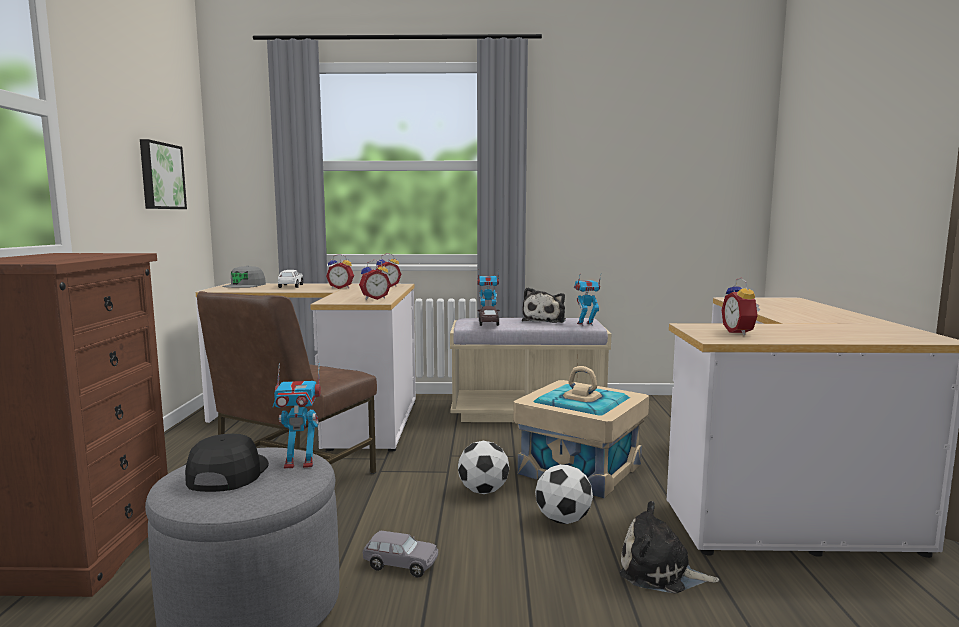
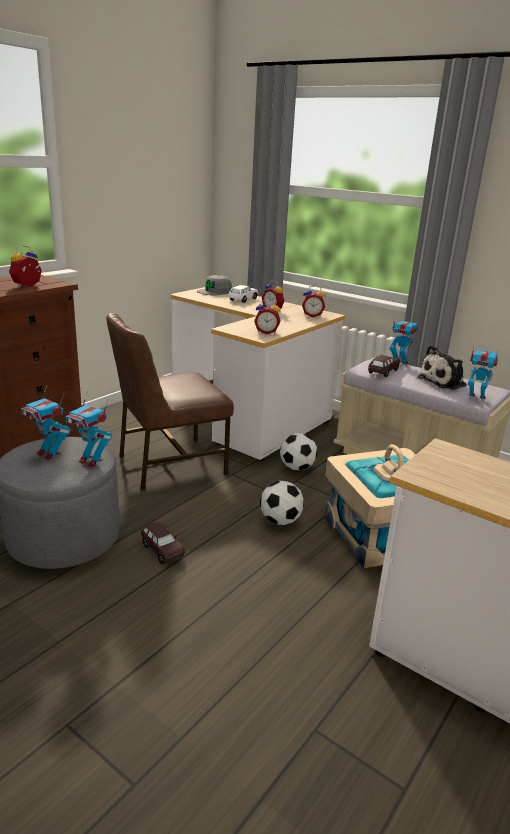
camera: 35 degrees right, 15 degrees up
(160, 176) = (156, 198): picture -> none
(227, 473) = (49, 454): black cap -> toy robot
(401, 564) = (162, 550): grey toy car -> brown toy car
(563, 520) = (306, 570): football -> football (297, 467)
(660, 572) = (318, 646): plush toy -> none
(740, 332) = (468, 474): alarm clock -> alarm clock (28, 286)

